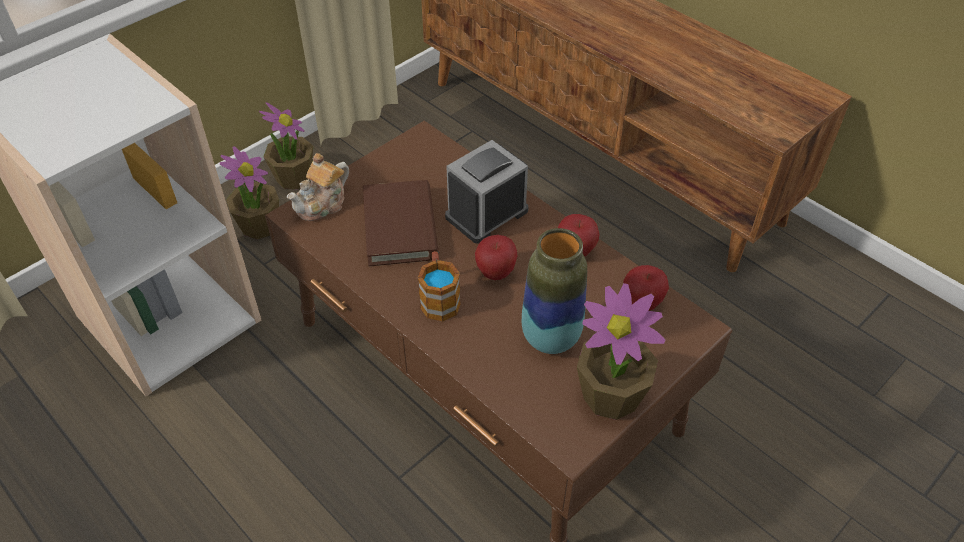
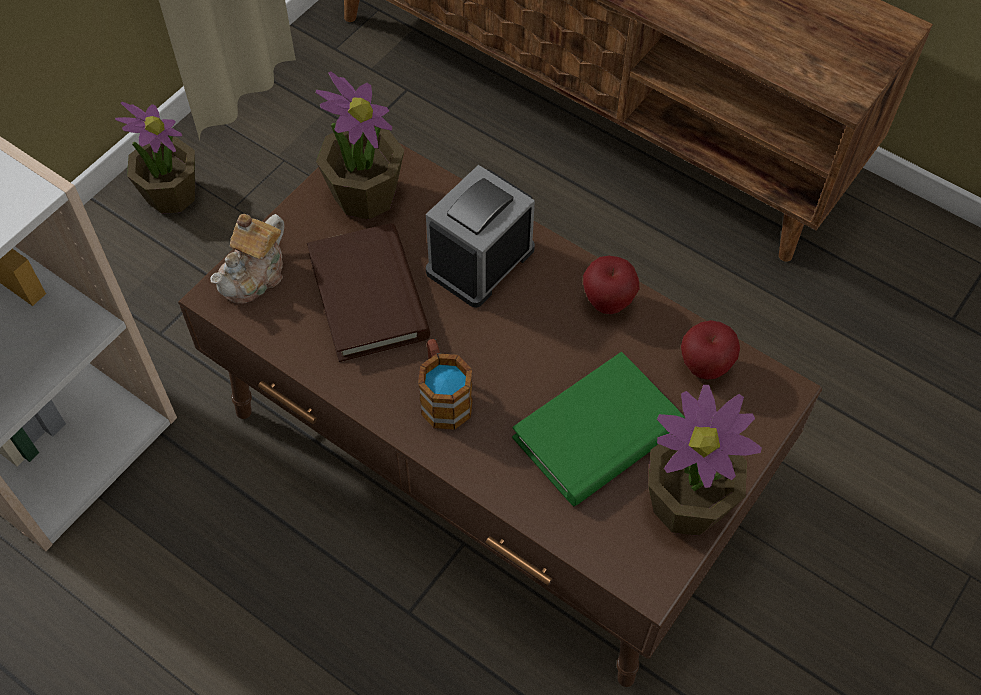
camera: 10 degrees left, 10 degrees up
(259, 225) = (140, 276): potted plant -> potted plant (364, 195)
(495, 273) = (509, 349): apple -> none
(550, 338) = (598, 433): vase -> green book

